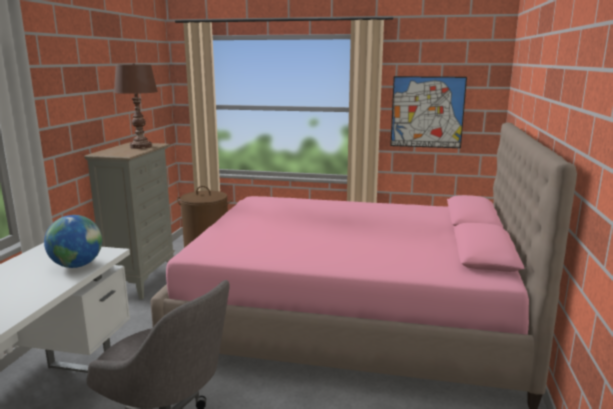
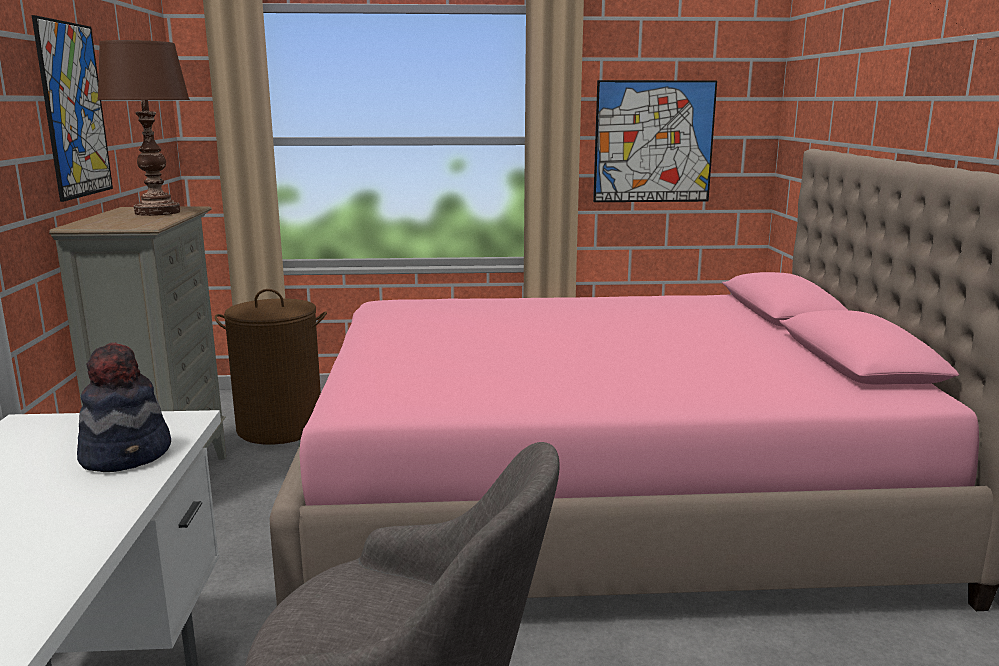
camera: 15 degrees left, 0 degrees up
(77, 265) = (127, 455): globe -> hat
(104, 97) = (74, 110): none -> picture

